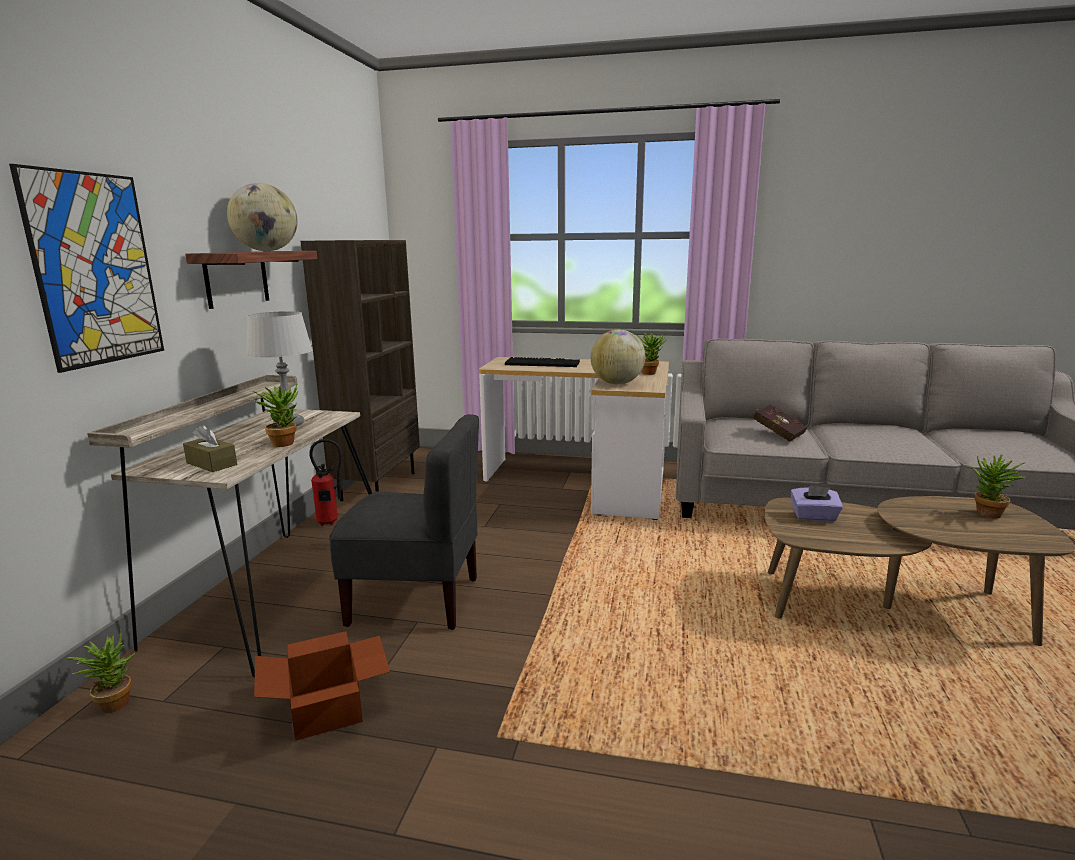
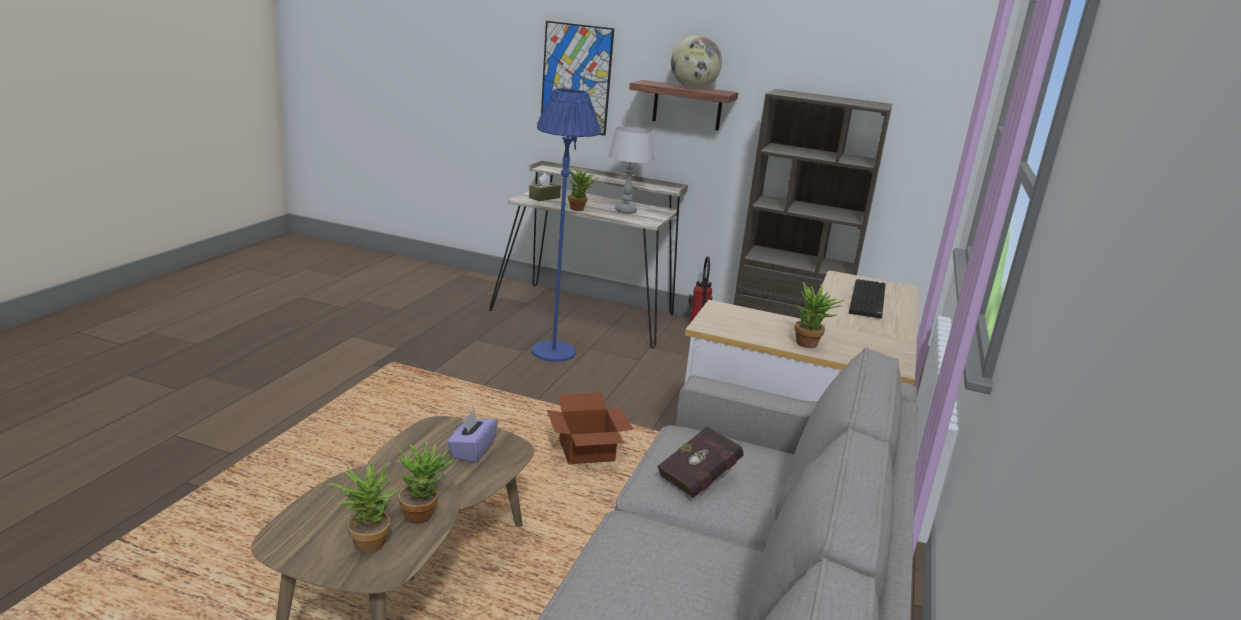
camera: 95 degrees right, 5 degrees up
(113, 702) = (491, 285): potted plant -> potted plant (423, 513)
(329, 710) = (449, 325): cardboard box -> cardboard box (586, 452)
(416, 600) = (553, 352): grey chair -> blue floor lamp
(617, 383) = (739, 315): globe -> none

